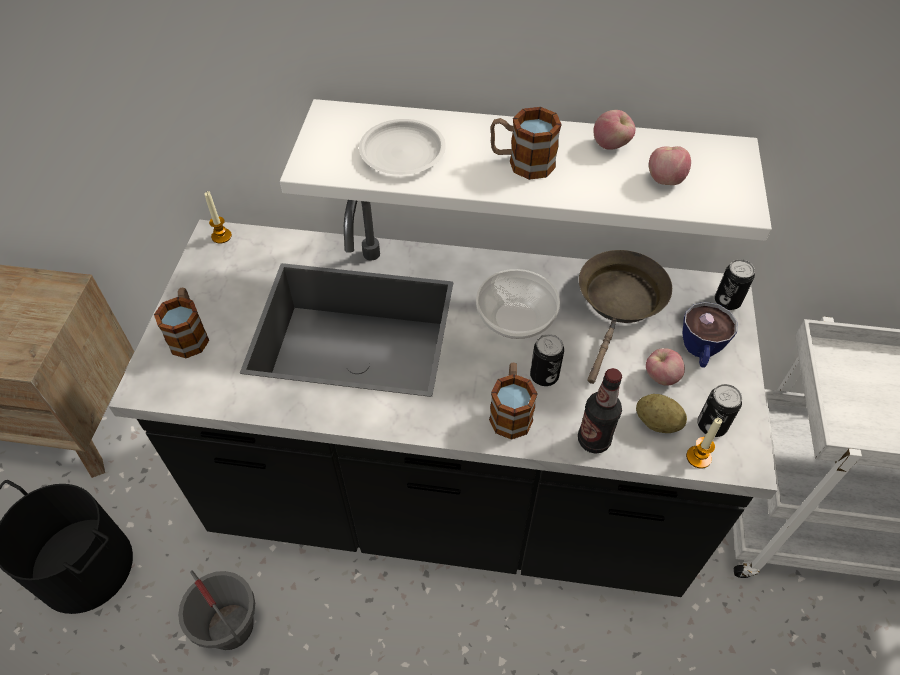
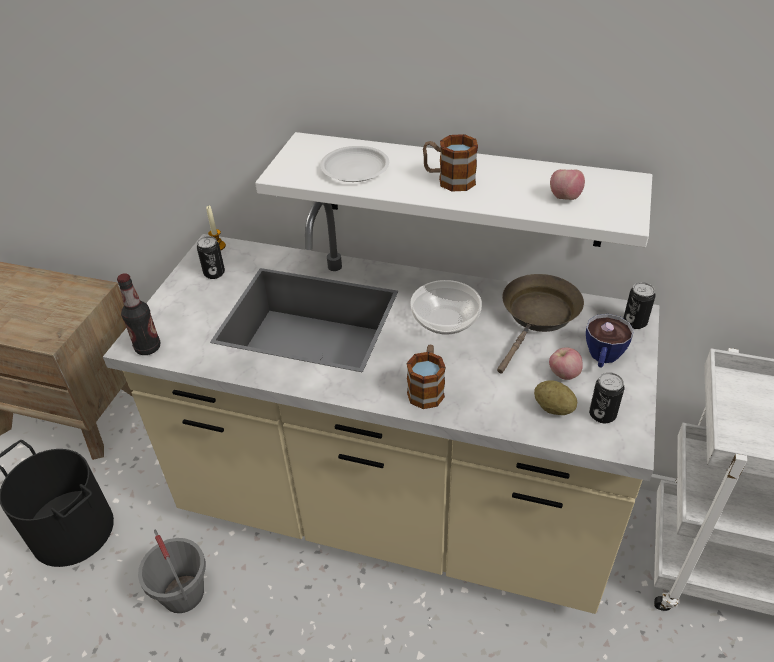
camera: 10 degrees right, 10 degrees down
(189, 334) = (176, 312): mug -> none
(450, 500) = (394, 511): black counter -> beige counter
(544, 376) = (461, 365): can -> can (214, 273)
(593, 440) = (494, 416): bottle -> bottle (148, 348)
(611, 145) = (525, 172): apple -> none
(698, 457) = (585, 438): candle -> none

